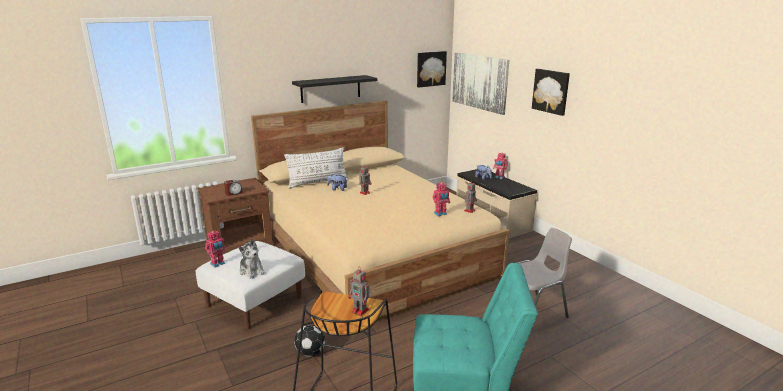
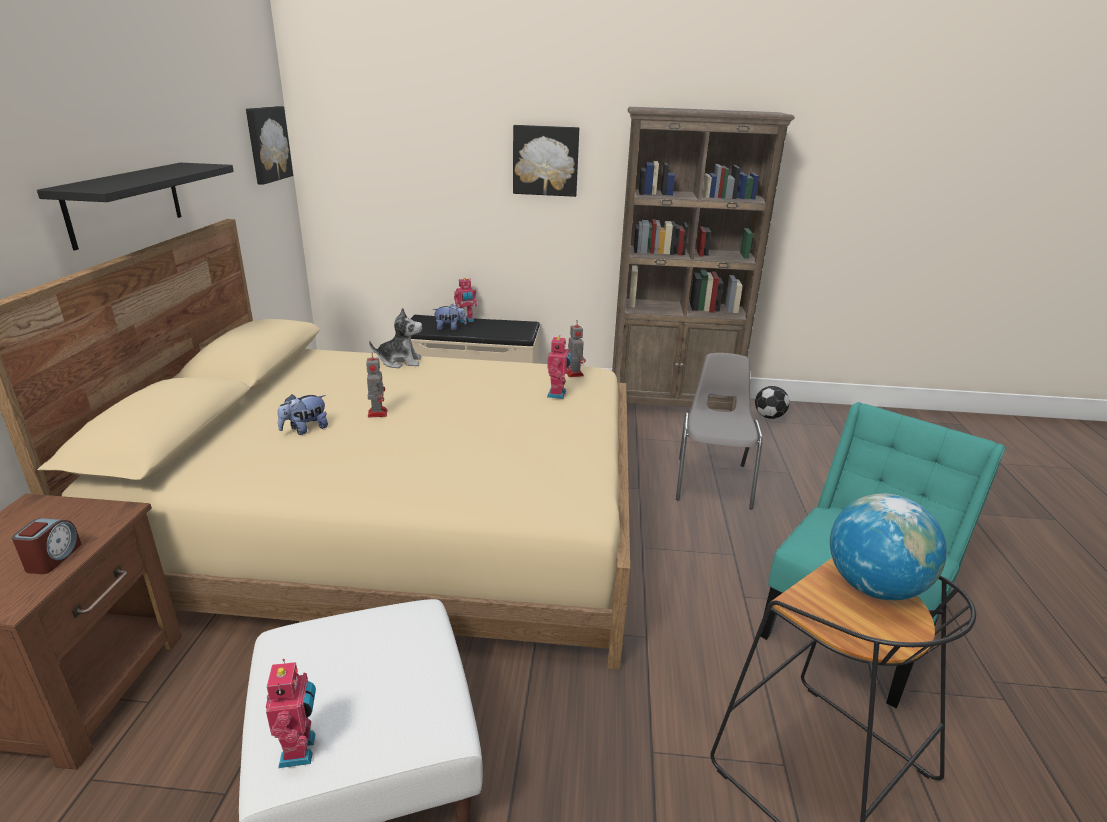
camera: 55 degrees left, 5 degrees up
(252, 271) = (414, 696): plush toy -> plush toy (400, 361)
(311, 353) = (639, 752): football -> football (769, 416)
(318, 183) = (234, 436): white pillow -> none
(361, 311) = (873, 586): toy robot -> globe
(479, 82) = (377, 162): picture -> none
(594, 273) = (672, 405): none -> brown bookcase

